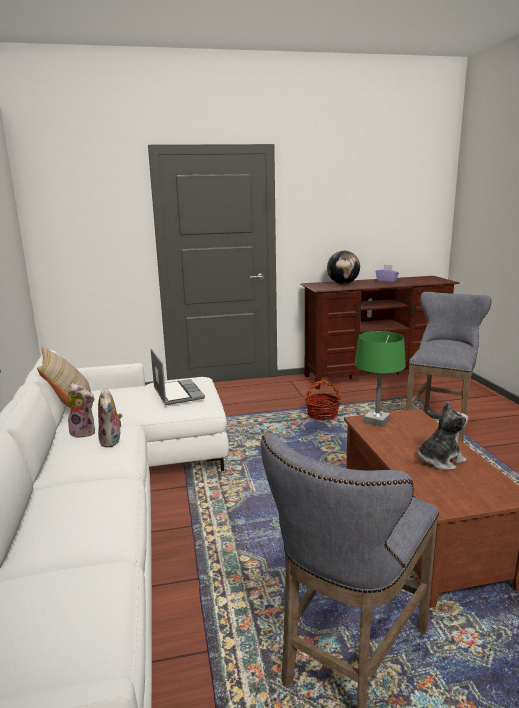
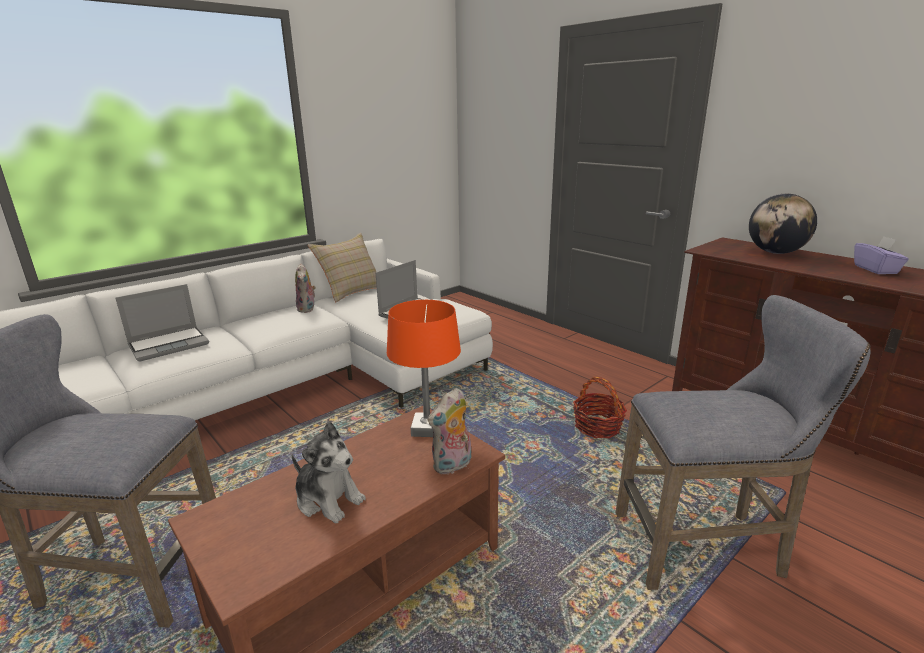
camera: 60 degrees right, 5 degrees up
(66, 515) = (170, 344): none -> laptop
(112, 441) = (292, 321): plush toy -> plush toy (452, 466)
(376, 421) = (426, 429): green table lamp -> orange table lamp

